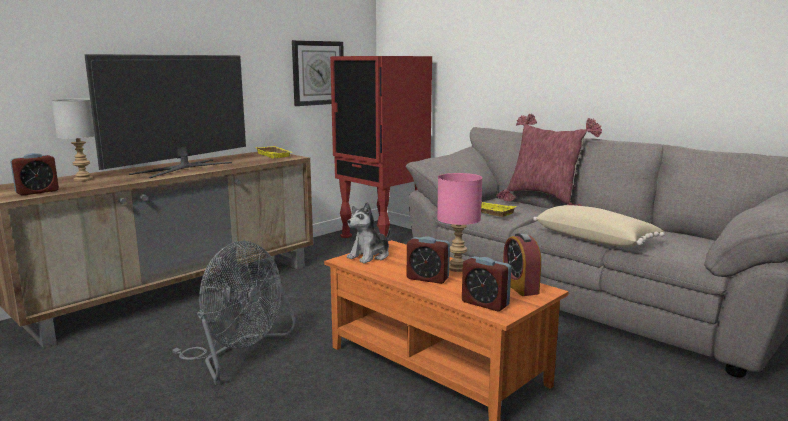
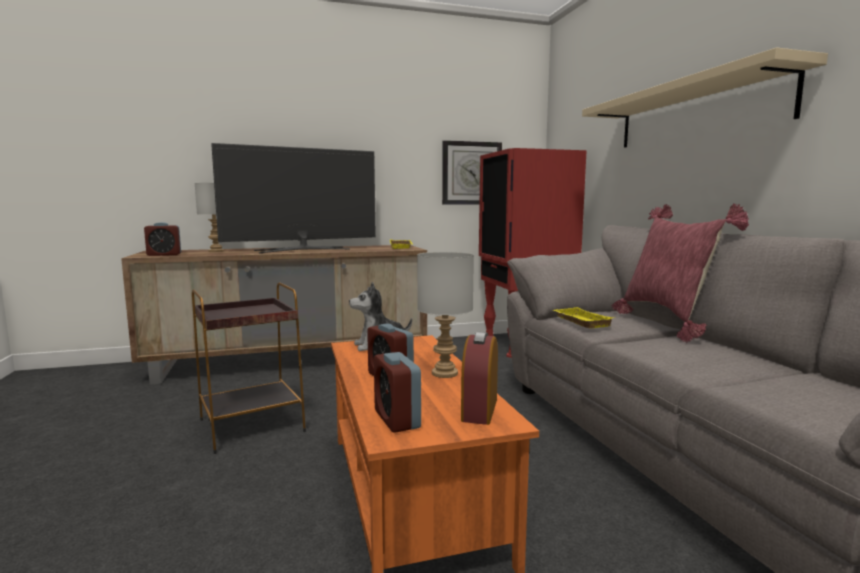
camera: 30 degrees right, 5 degrees down
(235, 355) = (253, 425): grey fan -> brown side table
(458, 268) = (445, 373): pink table lamp -> grey table lamp
(540, 40) = (696, 112): none -> beige shelf
(595, 239) = (688, 373): beige pillow -> none

